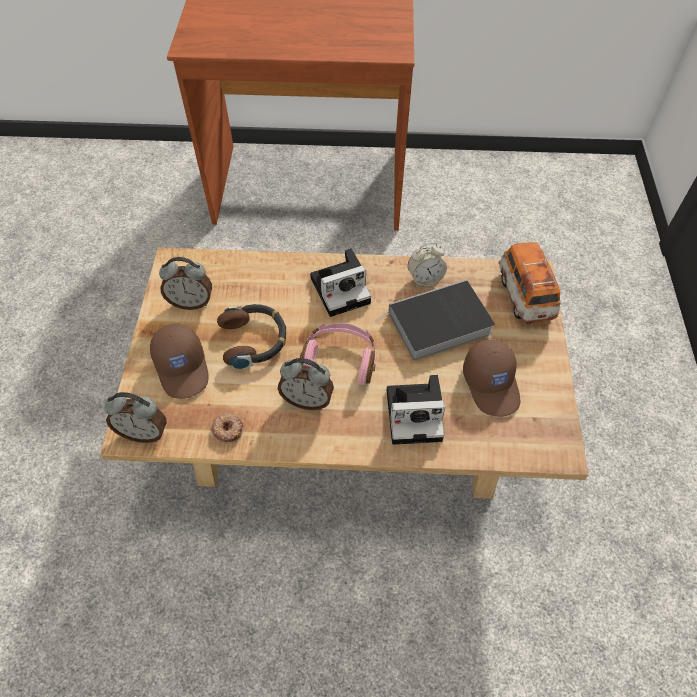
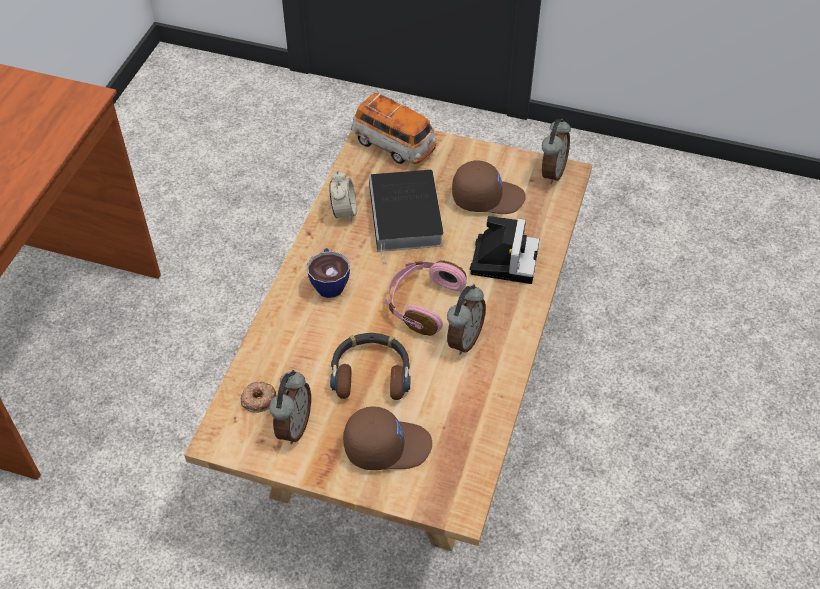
camera: 75 degrees left, 5 degrees down
(144, 432) = (462, 492): alarm clock -> alarm clock (551, 172)
(228, 429) = (480, 413): donut -> donut (258, 399)
(342, 288) = (329, 282): camera -> cup
(524, 295) = (394, 145): toy car -> toy car turned 150 degrees counterclockwise

